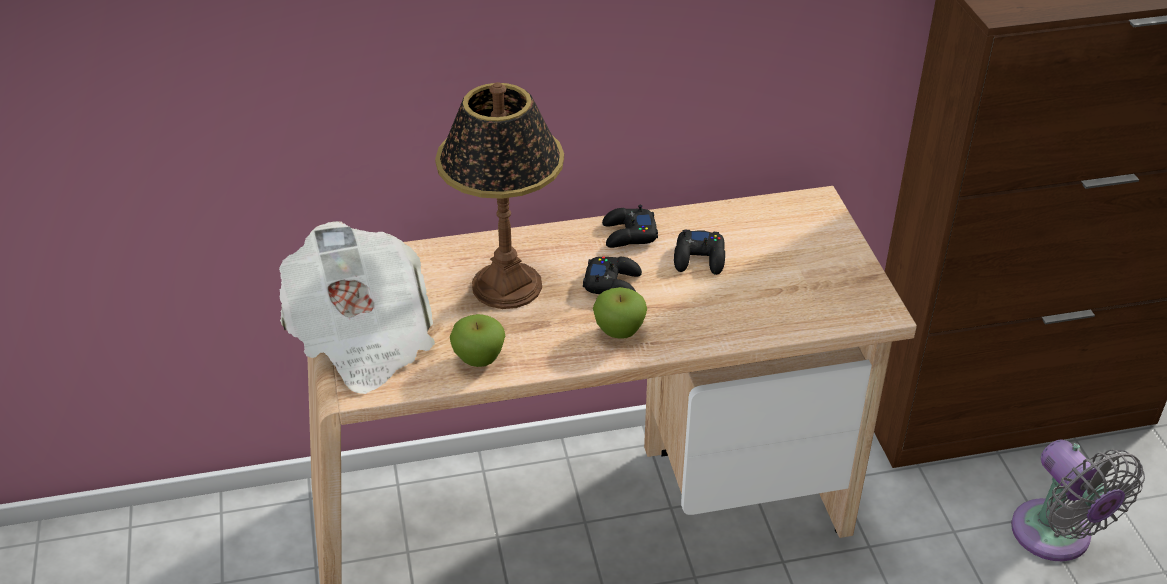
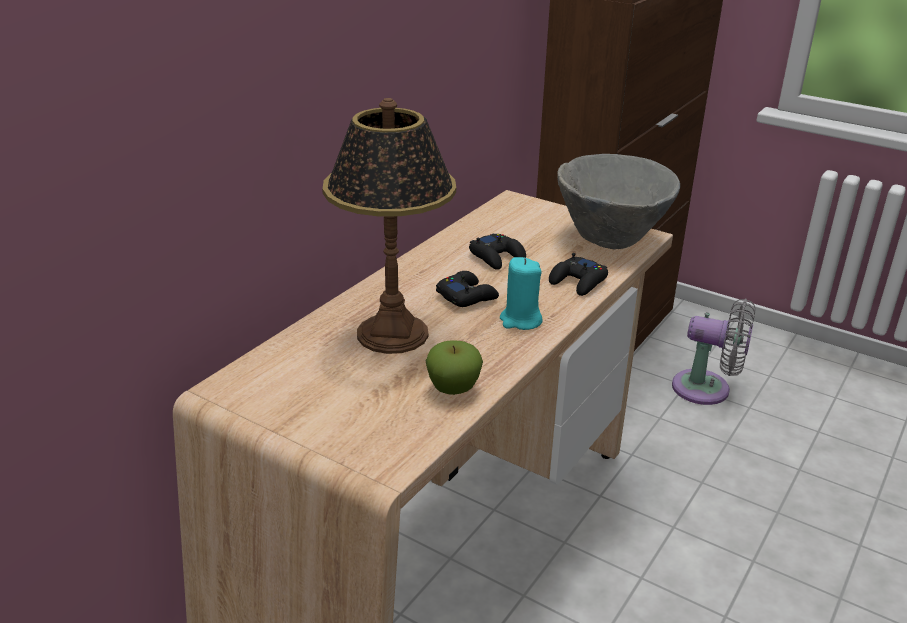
camera: 45 degrees left, 10 degrees down
(361, 338) = (331, 429): newspaper -> none
(619, 332) = (520, 320): apple -> turquoise candle
(628, 234) = (427, 265): black game controller -> black game controller (578, 282)
(838, 297) = (611, 240): none -> grey bowl

